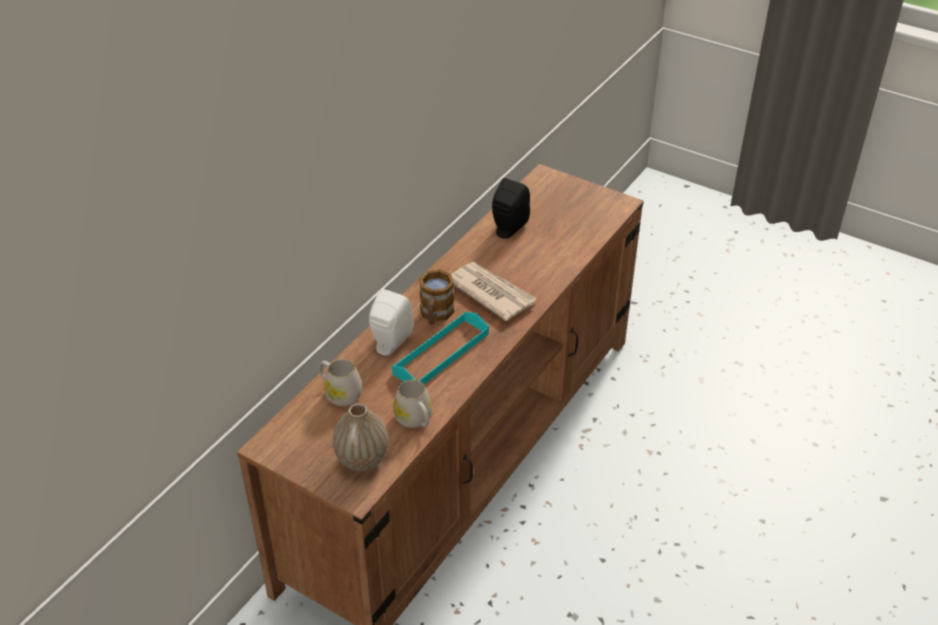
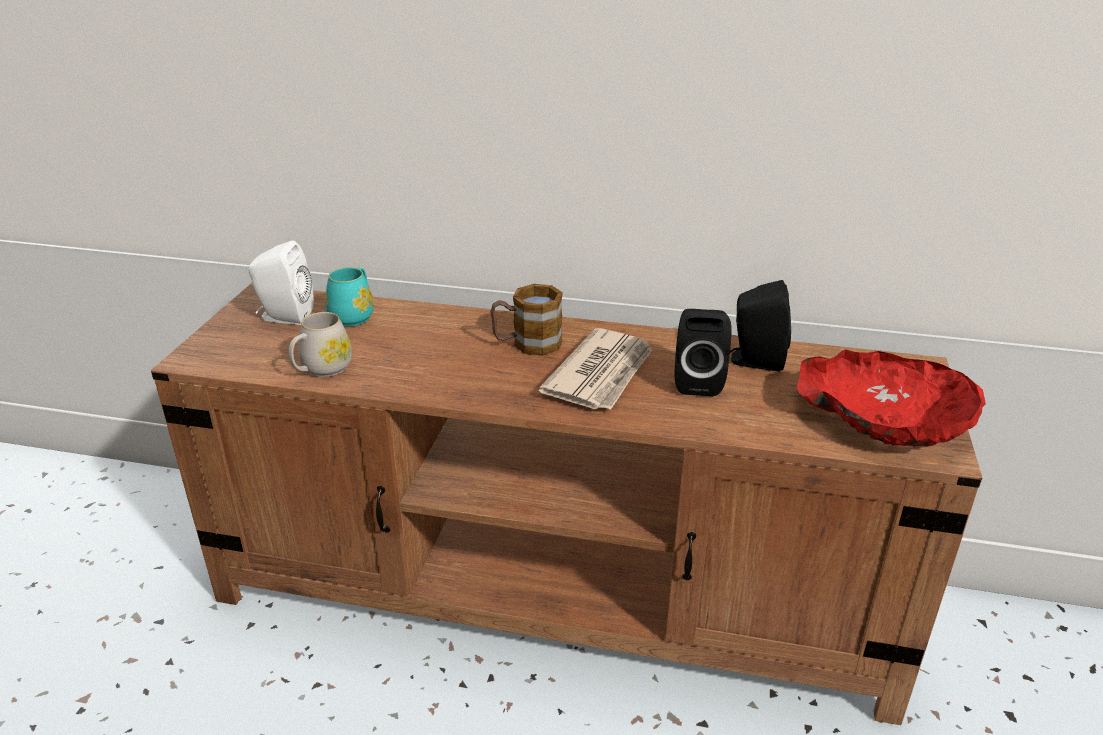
camera: 70 degrees right, 10 degrees down
(340, 393) = (354, 315): white mug -> turquoise mug
(362, 460) = (246, 350): vase -> none
(389, 344) = (454, 326): white speaker -> white speaker (284, 316)
(441, 353) = (454, 362): turquoise tray -> none
(518, 258) = (697, 381): none -> black speaker
(586, 208) = (884, 419): none -> red bowl

